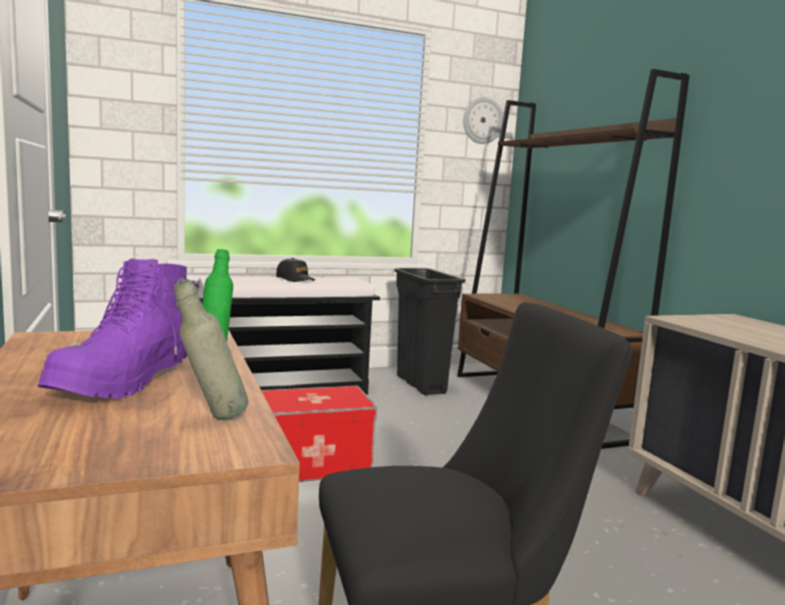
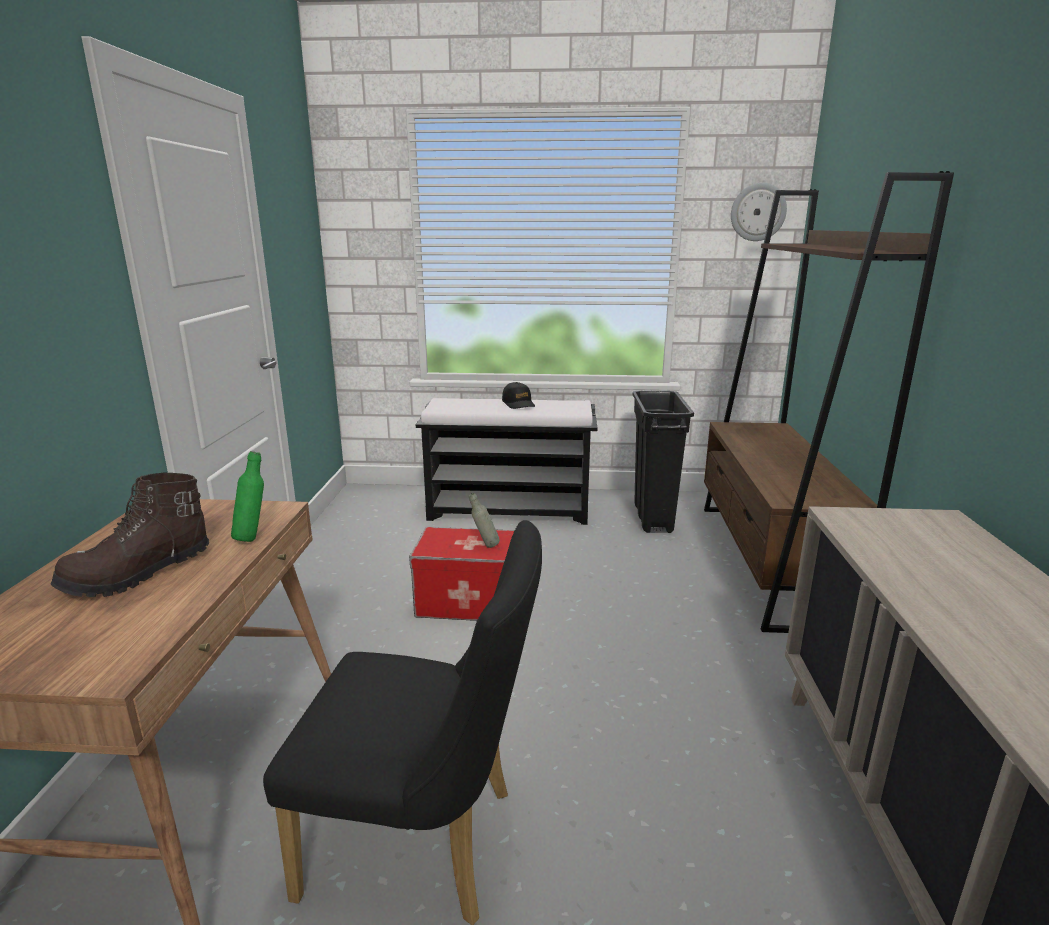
camera: 25 degrees right, 10 degrees up
(125, 381) = (139, 573): purple boot -> brown boot
(211, 419) = (134, 632): grey bottle -> grey bottle (485, 546)

